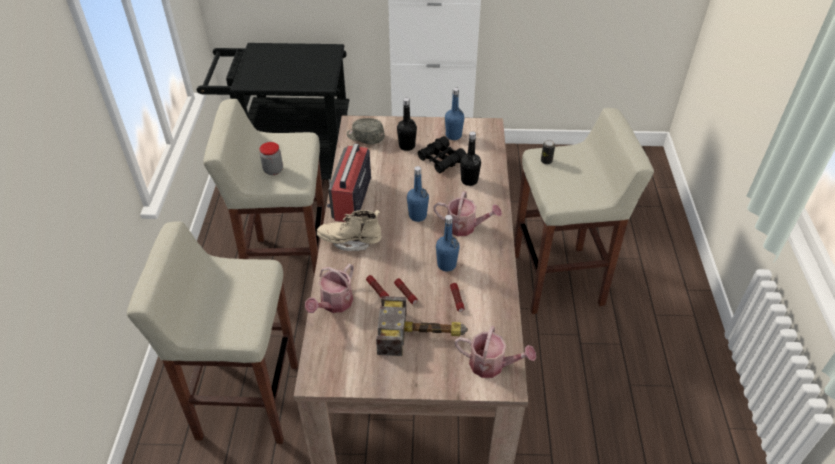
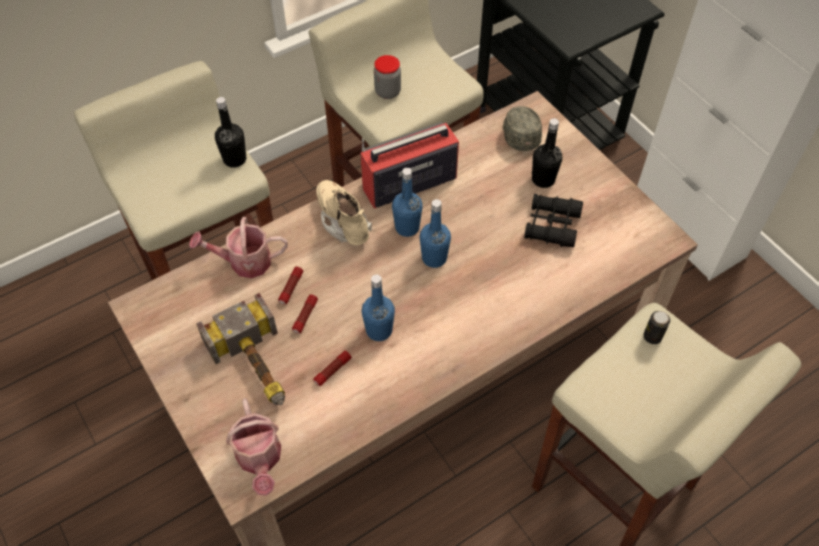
camera: 55 degrees right, 10 degrees up
(453, 135) = (608, 213): blue bottle -> blue bottle (407, 227)
(465, 227) = (456, 315): watering can -> none
(469, 180) = (540, 274): black bottle -> black bottle (235, 159)

